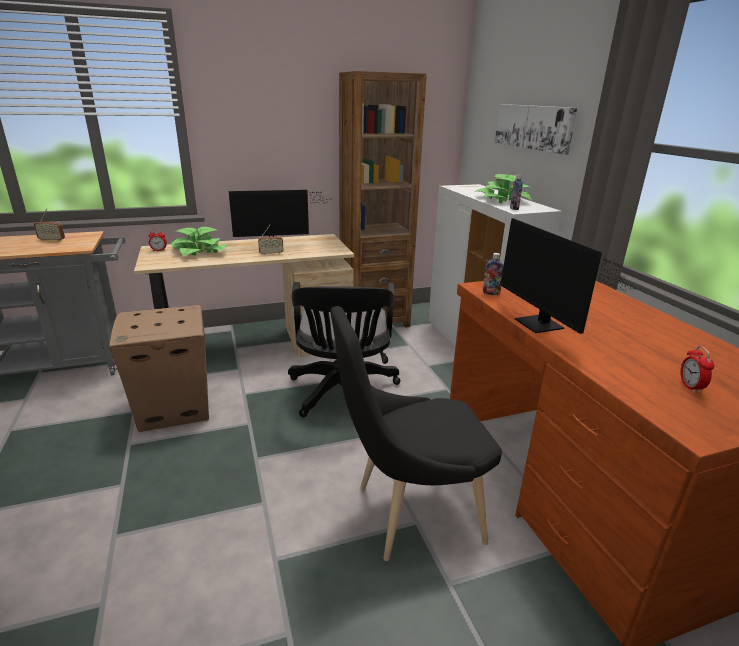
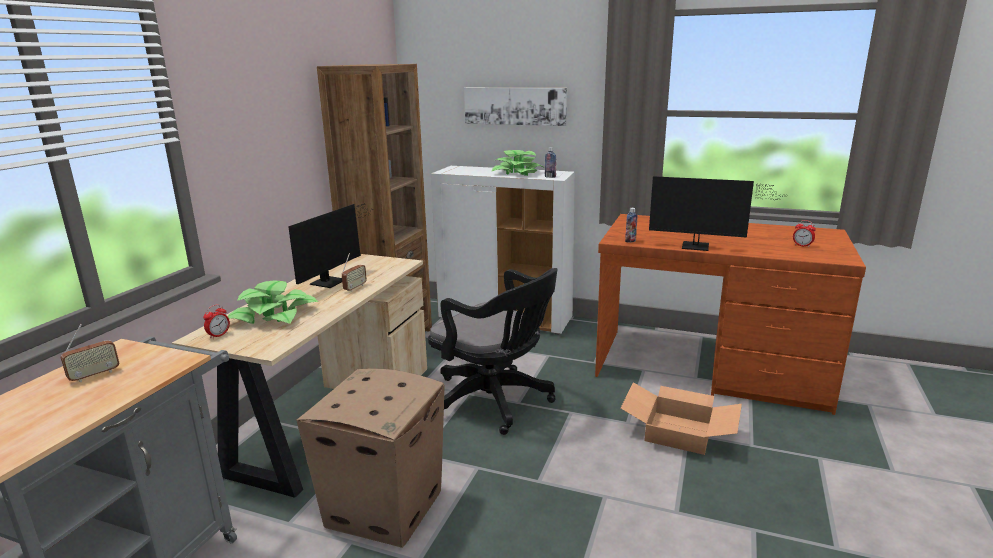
camera: 50 degrees left, 5 degrees down
(409, 514) = (677, 433): black chair -> cardboard box

